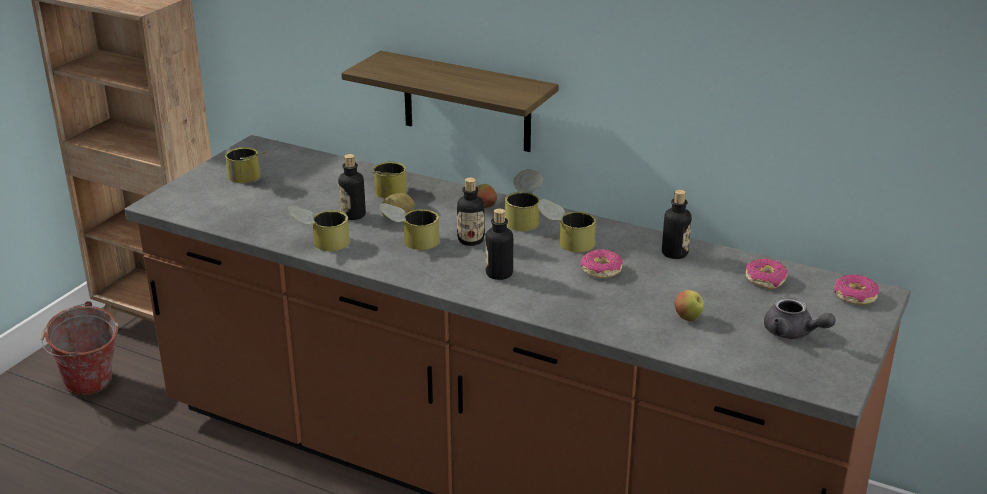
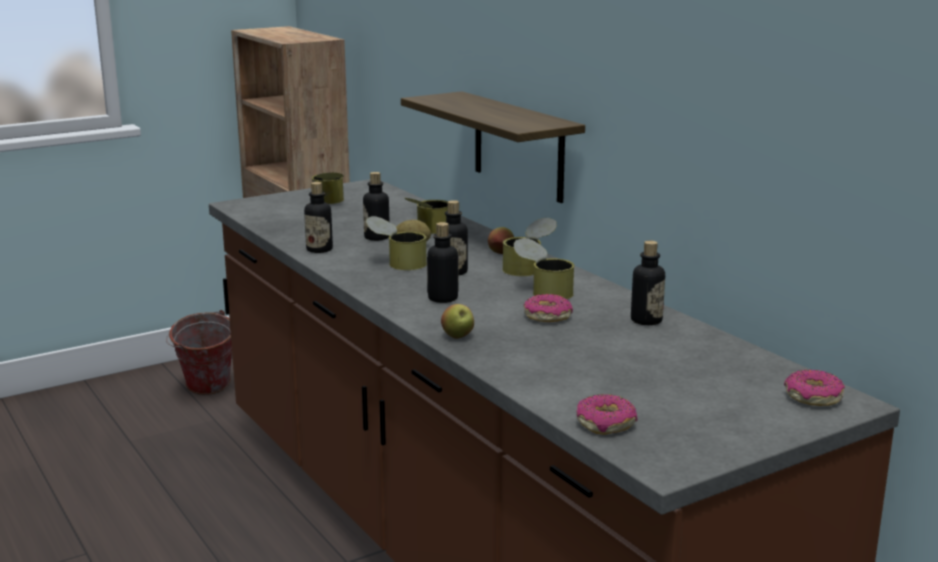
camera: 30 degrees right, 10 degrees down
(320, 244) = (319, 249): can -> bottle
(688, 318) = (583, 369): apple -> apple (458, 336)
(765, 279) = (720, 361): donut -> donut (606, 423)
(793, 333) = (687, 409): grey teapot -> none

